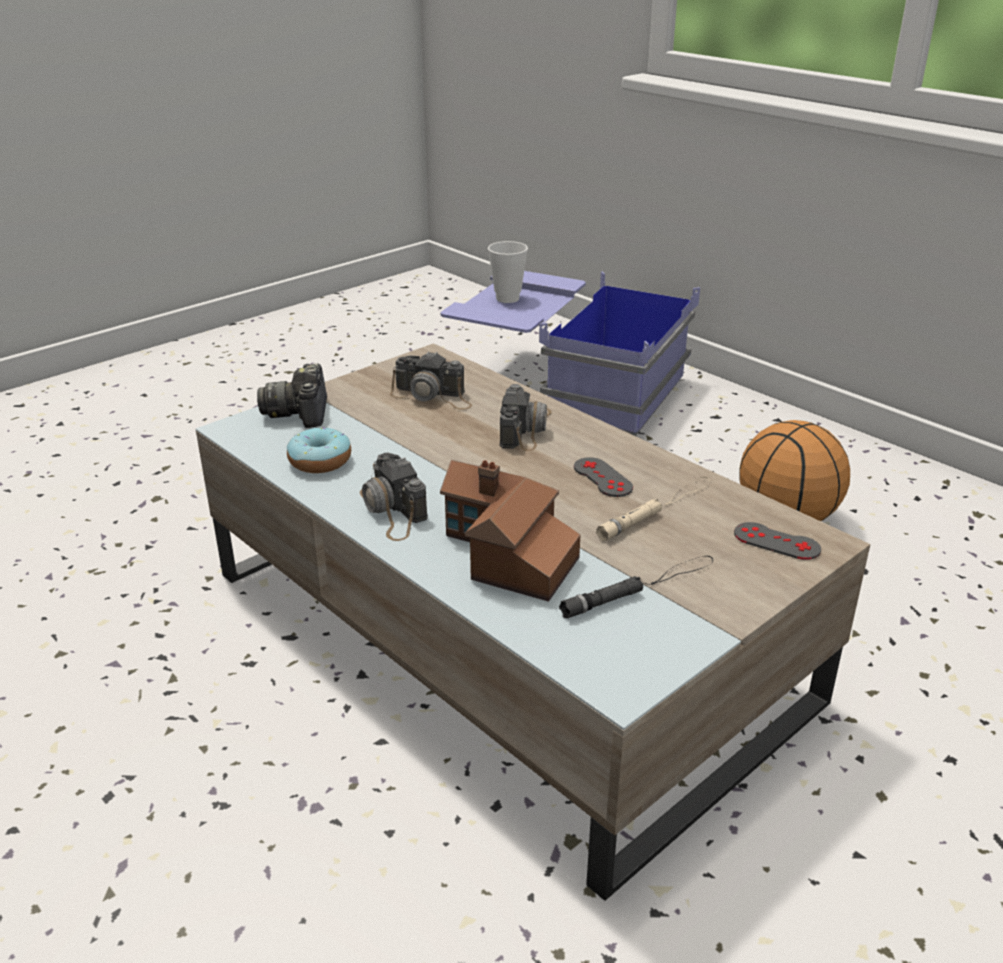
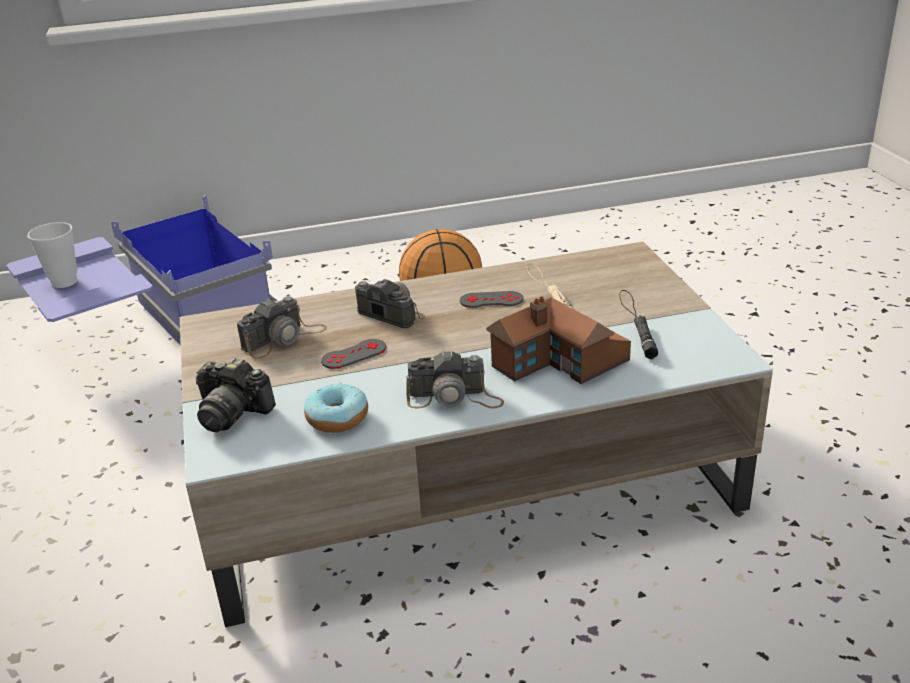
camera: 60 degrees left, 0 degrees up
(776, 541) = (620, 266): grey game controller -> grey game controller (354, 354)

